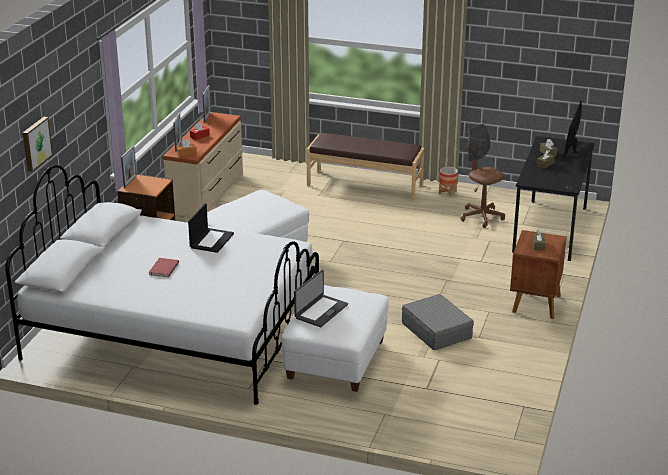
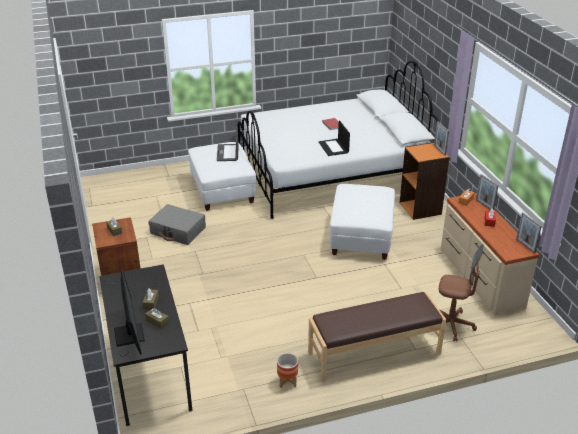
camera: 145 degrees right, 5 degrees up
(35, 143) = (420, 42): picture -> none
(481, 217) = (226, 359): brown office chair -> brown office chair (451, 325)

